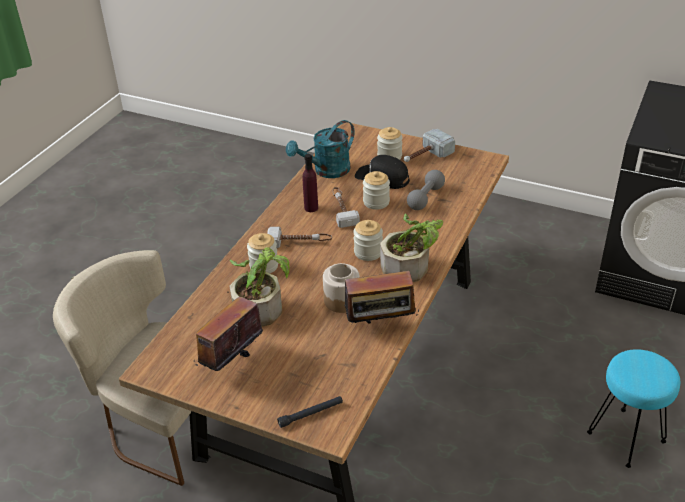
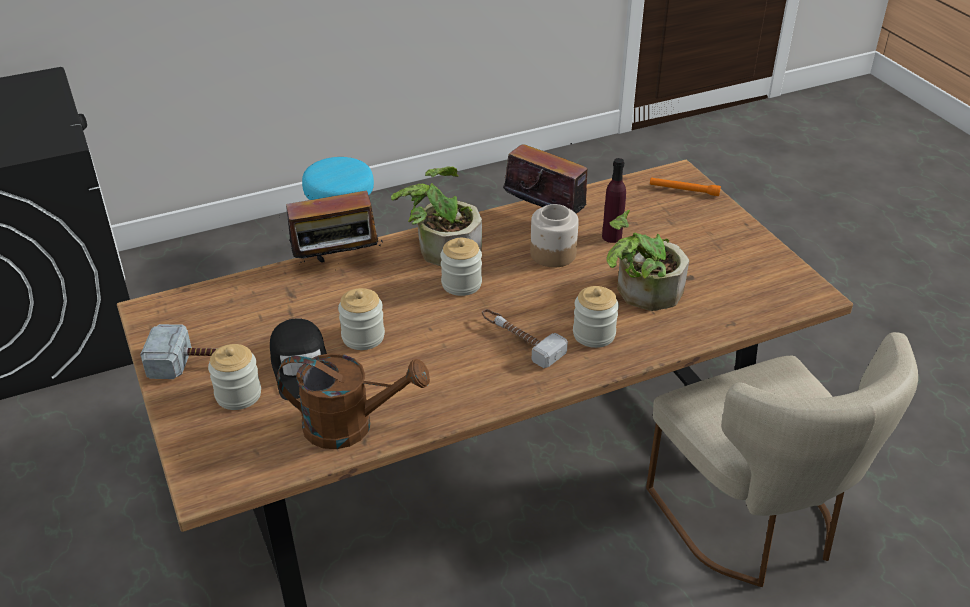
camera: 140 degrees left, 0 degrees up
(231, 361) = (720, 259): radio -> radio (337, 263)
(311, 208) = (448, 378): purple bottle -> purple bottle (611, 237)
(311, 414) = (684, 190): black flashlight -> orange flashlight
(326, 171) = (351, 426): turquoise watering can -> brown watering can
(342, 209) = (415, 352): hammer -> none
(425, 198) = (303, 307): grey dumbbell -> none

